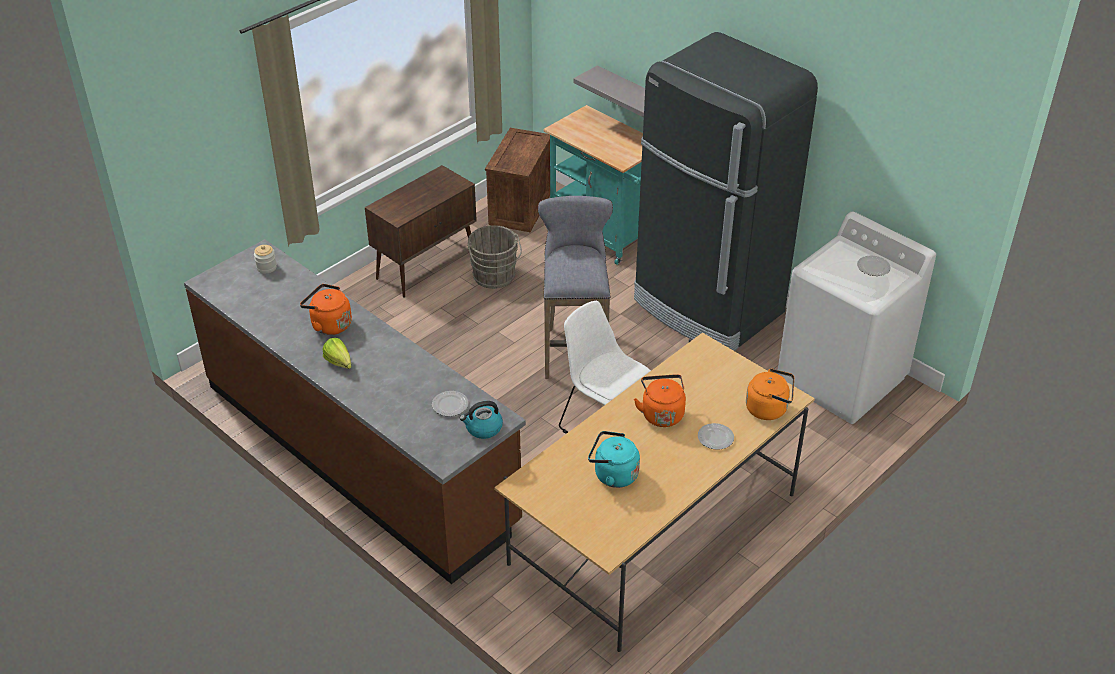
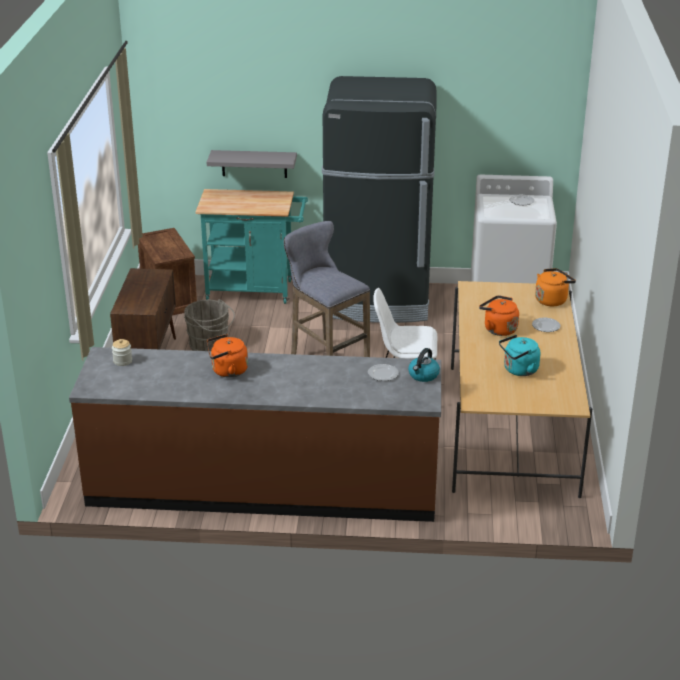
camera: 40 degrees left, 10 degrees down
(340, 364) = (273, 388): lettuce -> none

